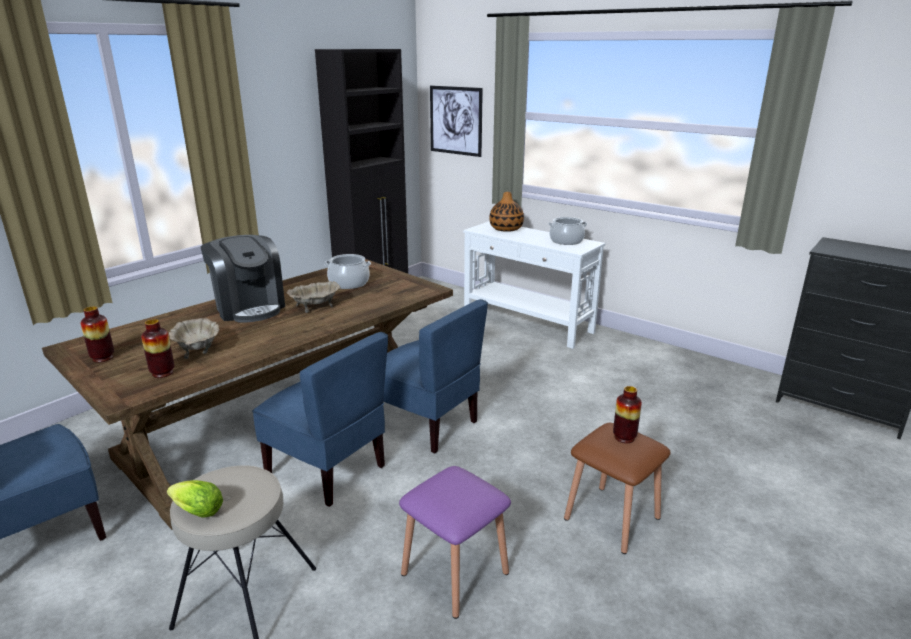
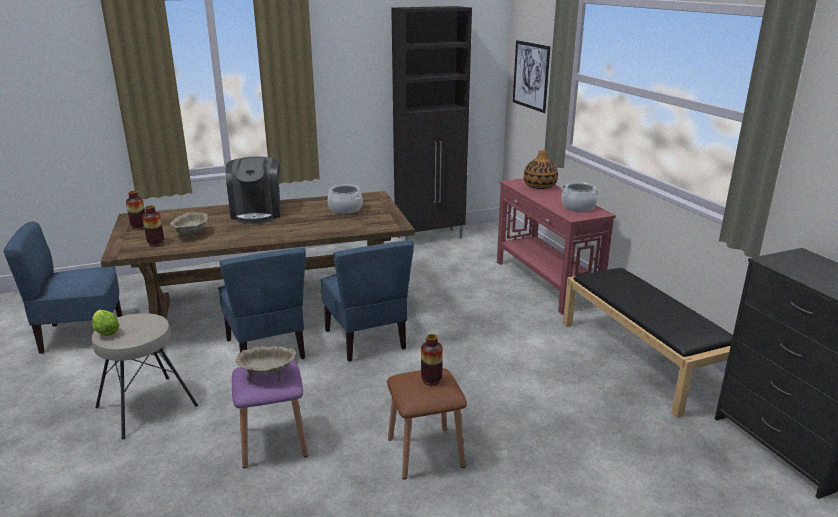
camera: 30 degrees right, 0 degrees up
(315, 307) = (298, 221): beige bowl -> beige bowl (267, 374)
(527, 324) = (546, 283): white console table -> red console table
(674, 369) = (642, 359): none -> black bench

